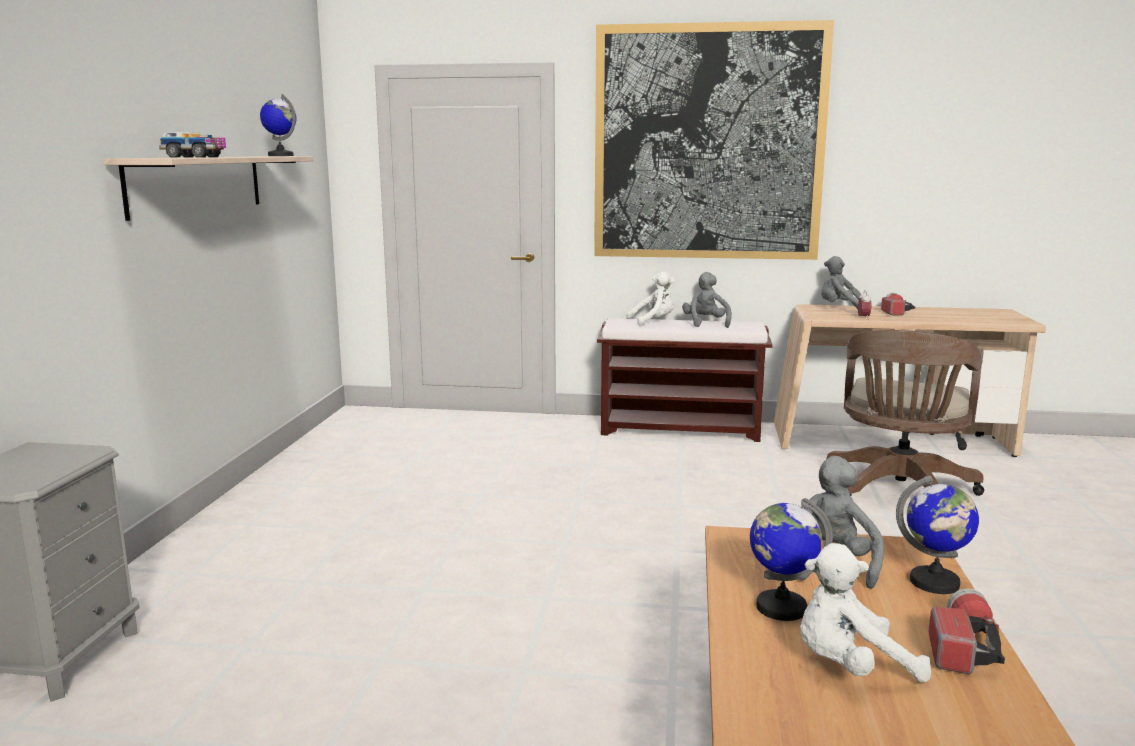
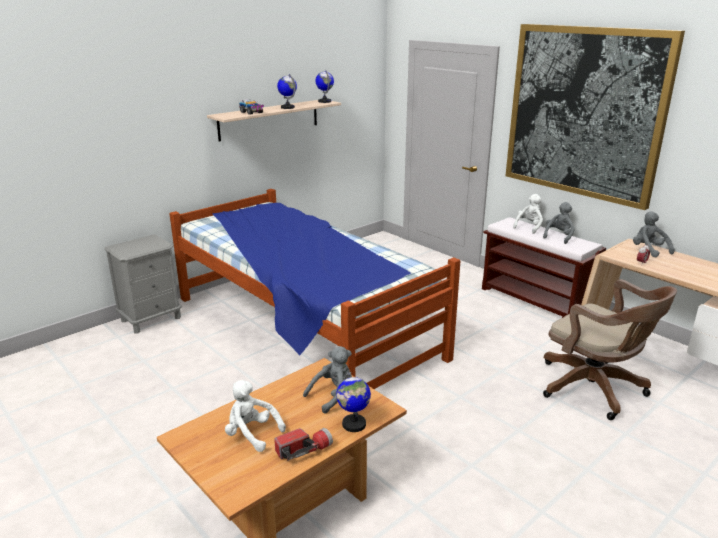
camera: 40 degrees right, 10 degrees up
(428, 559) = (303, 328): none -> bed
(653, 322) = (529, 227): white plush toy -> white plush toy turned 75 degrees counterclockwise
(780, 607) = (277, 402): globe -> globe (287, 107)
(895, 312) = (683, 264): flashlight -> none
(898, 493) = (596, 389): brown office chair -> brown office chair turned 105 degrees counterclockwise

